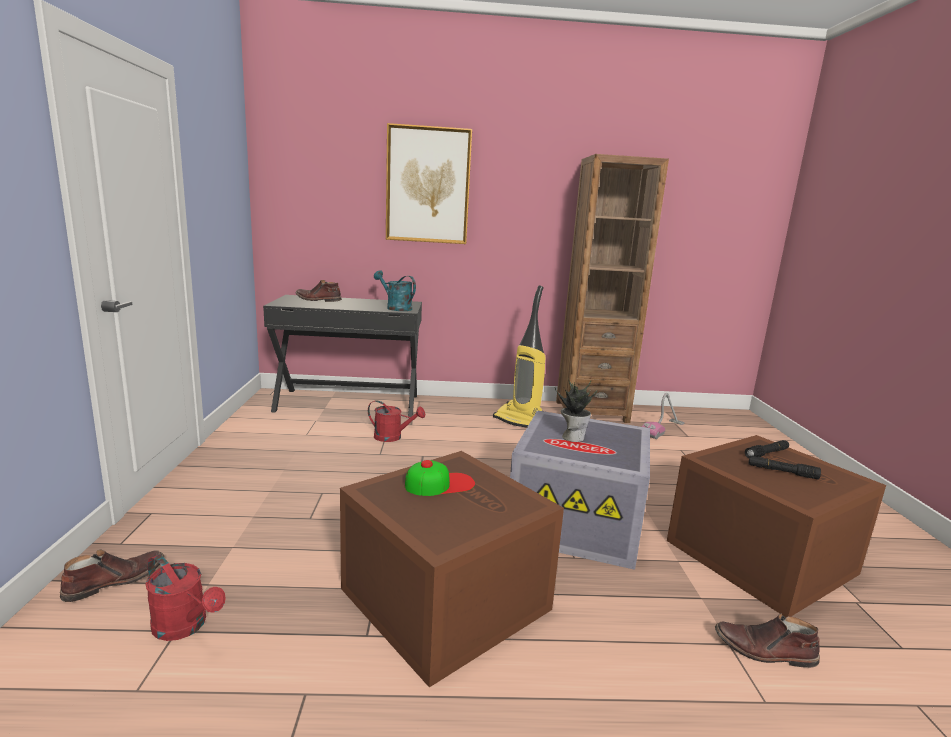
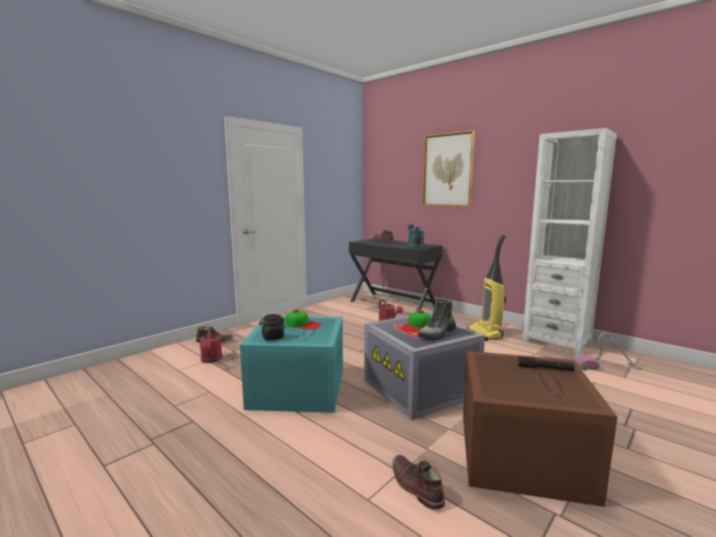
camera: 45 degrees right, 5 degrees down
(441, 598) = (297, 388): brown storage box -> turquoise storage box
(453, 528) = (272, 337): none -> black jar
(572, 437) = (416, 326): potted plant -> cap
(591, 411) = (556, 342): brown bookcase -> white bookcase
(616, 443) = (437, 334): none -> boot
(782, 472) = (525, 379): black flashlight -> none

